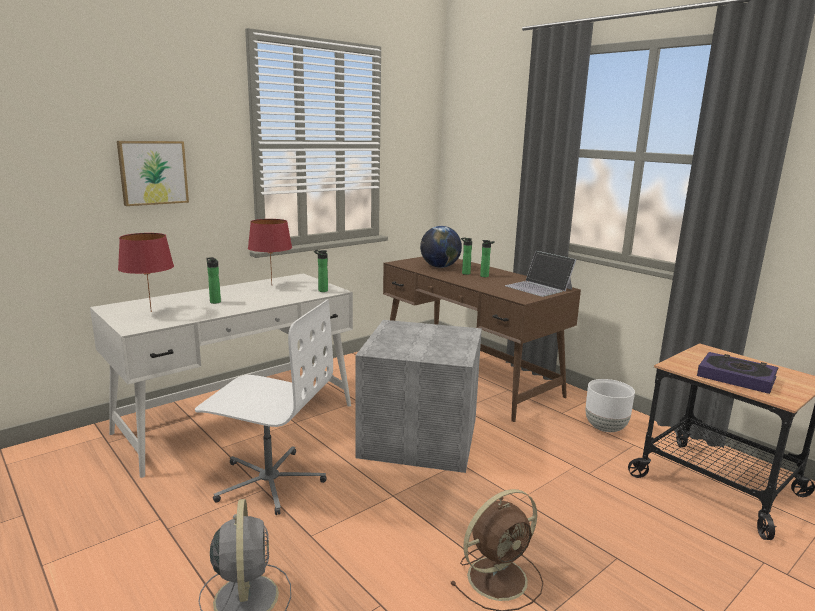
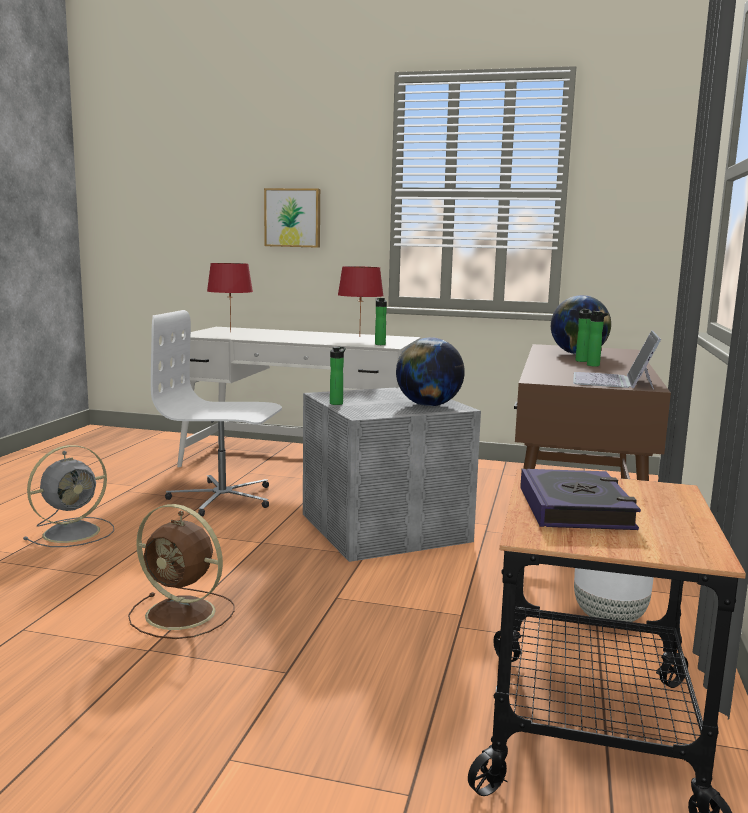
camera: 55 degrees right, 5 degrees down
(214, 301) = (283, 335): bottle -> bottle (337, 403)
(269, 481) = (222, 498): white office chair -> white office chair turned 120 degrees clockwise
(452, 335) = (428, 405): none -> globe

